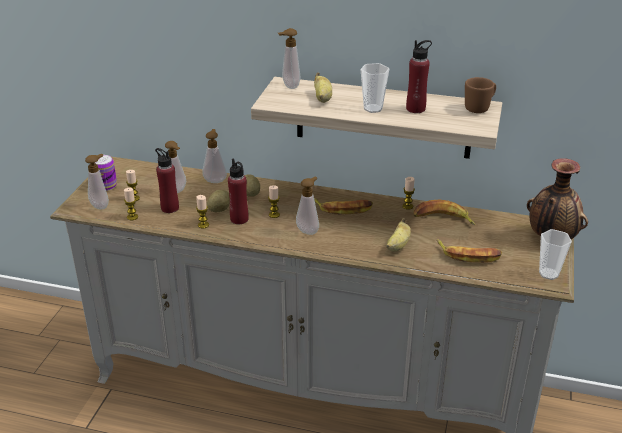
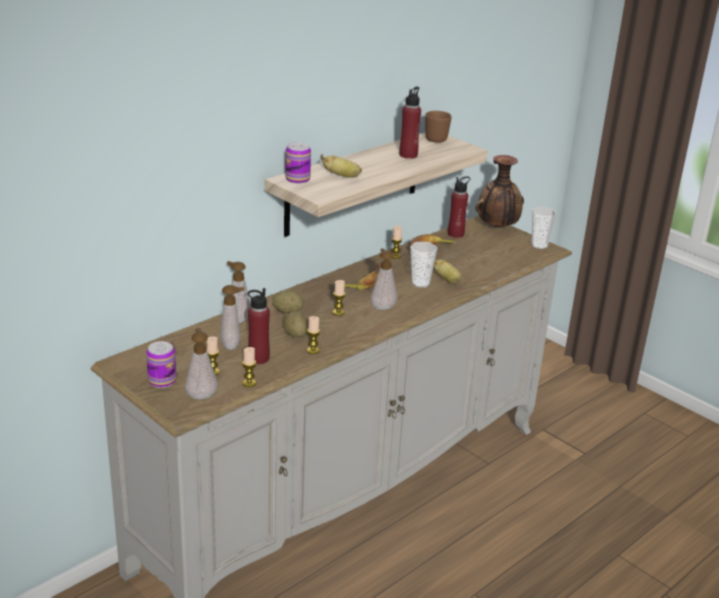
camera: 60 degrees left, 5 degrees down
(239, 219) = (325, 330): red bottle -> red bottle (456, 234)
(289, 86) = (297, 179): soap dispenser -> can
(373, 109) = (388, 167): cup -> cup (420, 283)
(469, 255) = (488, 261): banana -> none

